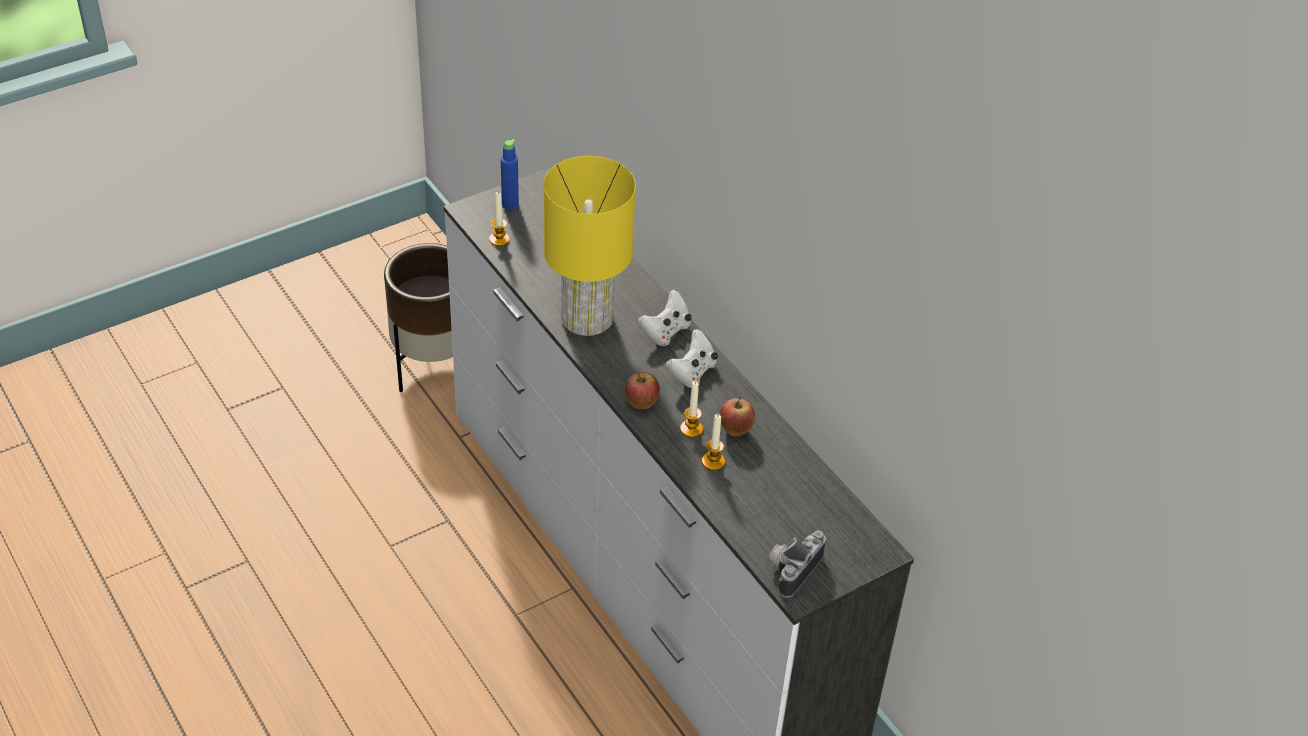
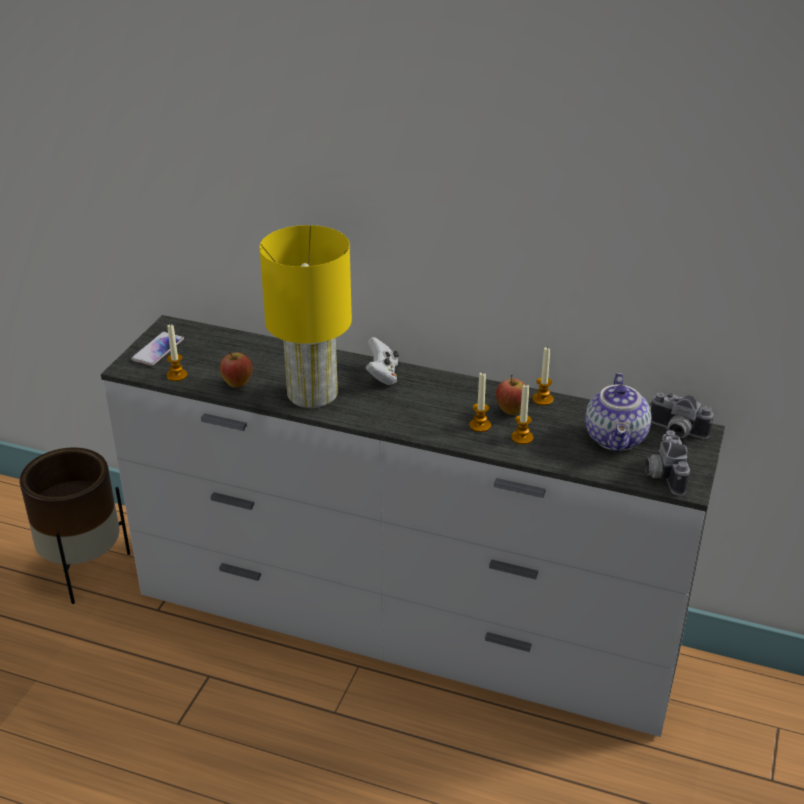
camera: 35 degrees left, 10 degrees down
(510, 204) = (158, 350): blue bottle -> phone
(641, 404) = (423, 428): apple -> apple (237, 384)
(692, 372) = (434, 391): white game controller -> none
(777, 435) = (542, 399): none -> candle
(795, 512) = (617, 439): none -> teapot
(857, 537) = (676, 432): none -> camera

